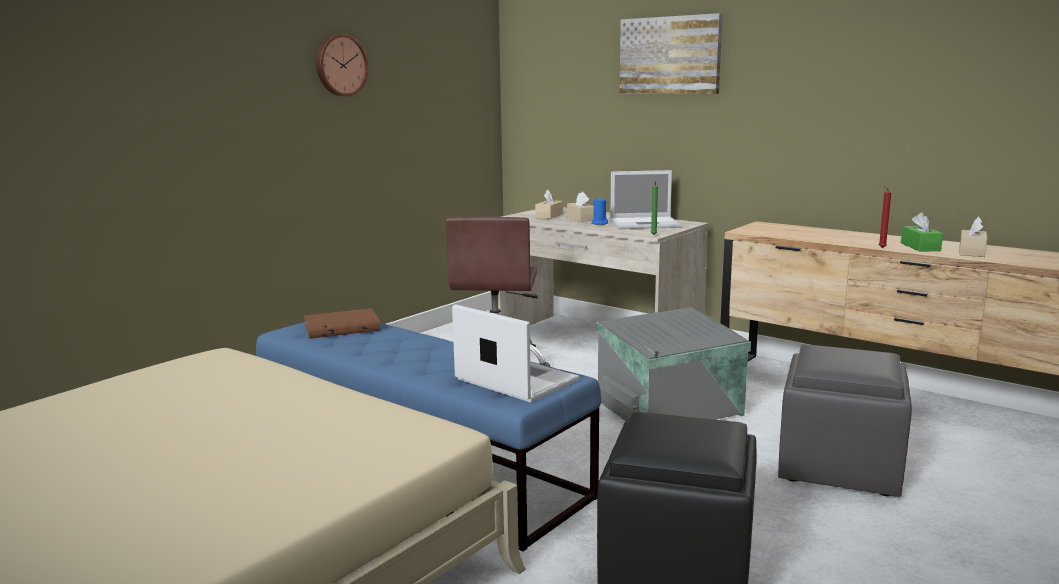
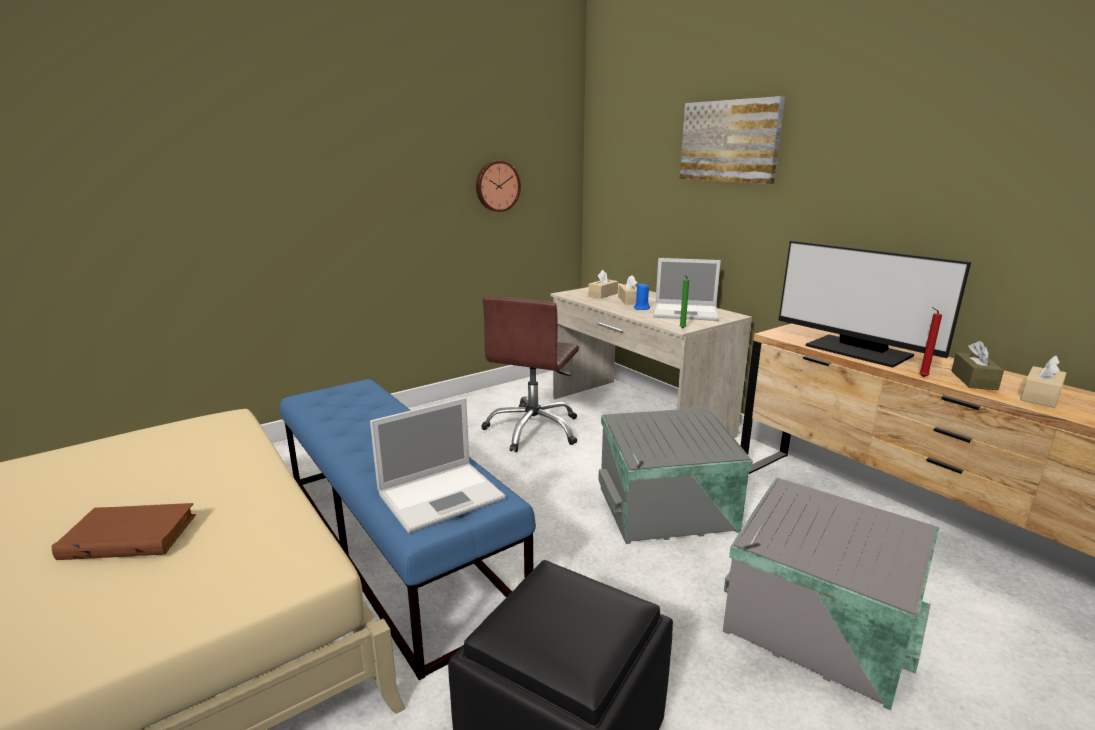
camera: 15 degrees right, 5 degrees up
(340, 65) = (409, 147): wall clock -> wall clock (497, 186)
(342, 327) = (353, 399): brown book -> brown book (132, 535)
(514, 380) = (443, 495): laptop -> laptop turned 90 degrees clockwise
(820, 237) = (857, 351): none -> monitor
(840, 467) = (819, 629): grey ottoman -> grey storage box
(920, 247) = (973, 380): green tissue box -> brown tissue box

